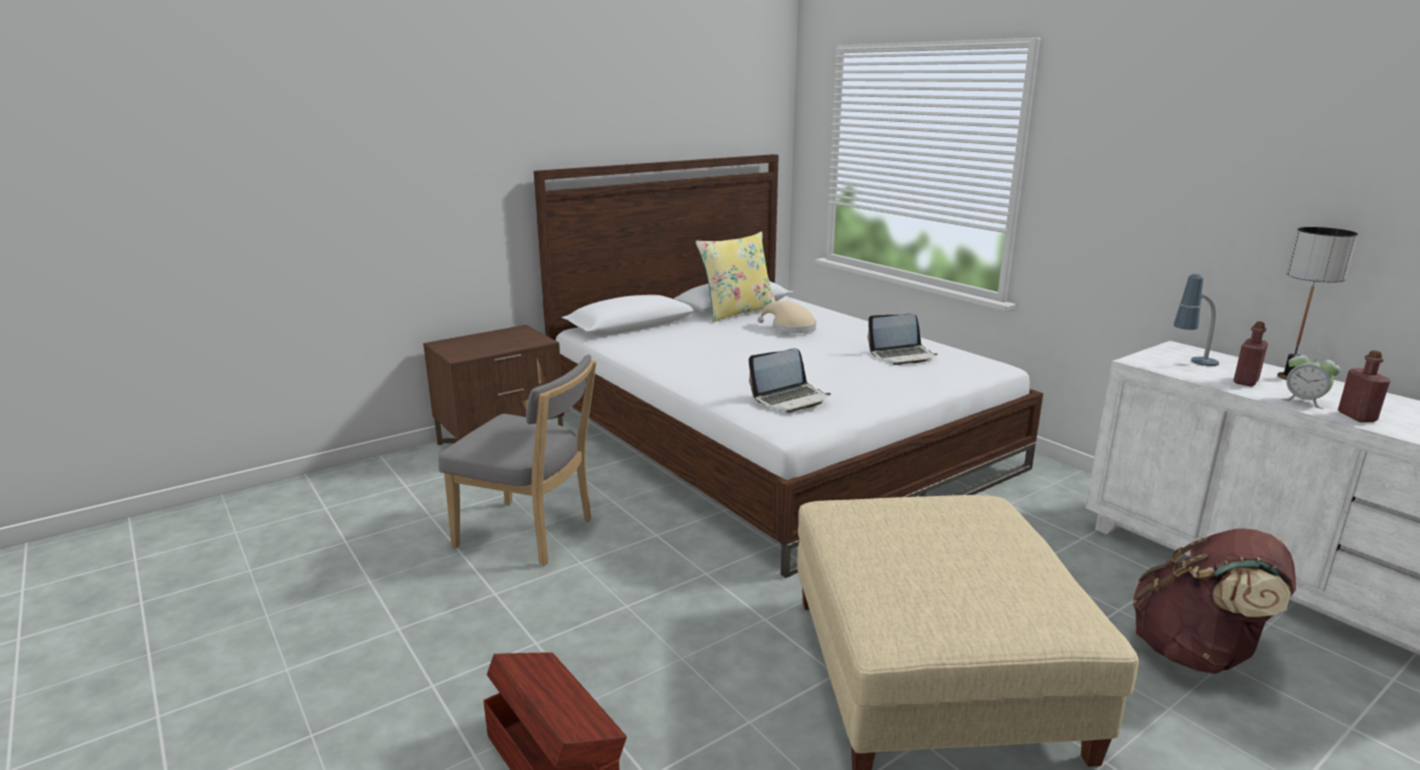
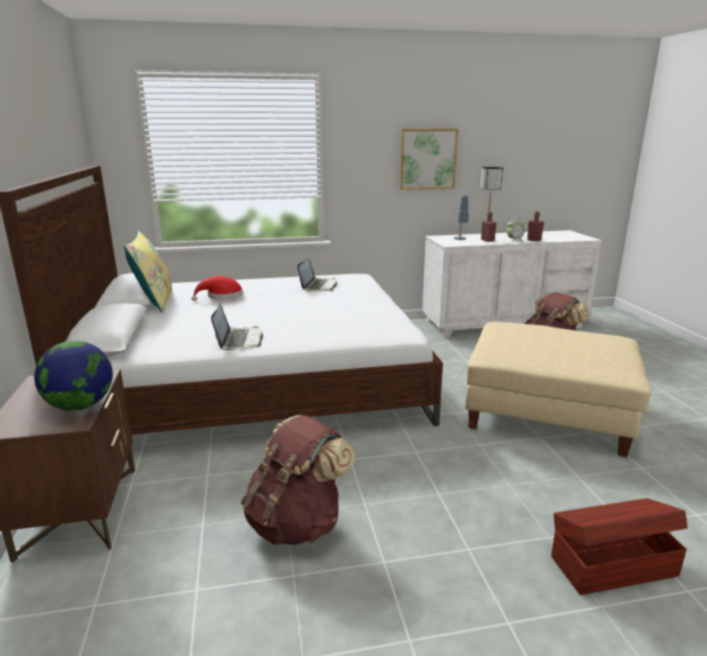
camera: 65 degrees left, 0 degrees up
(485, 350) = (80, 406): none -> globe
(530, 534) = (297, 523): grey chair -> brown backpack
(790, 328) = (222, 296): beige hat -> red hat
(790, 399) = (362, 322): laptop -> laptop (239, 340)
(1205, 194) = (427, 159): none -> picture

